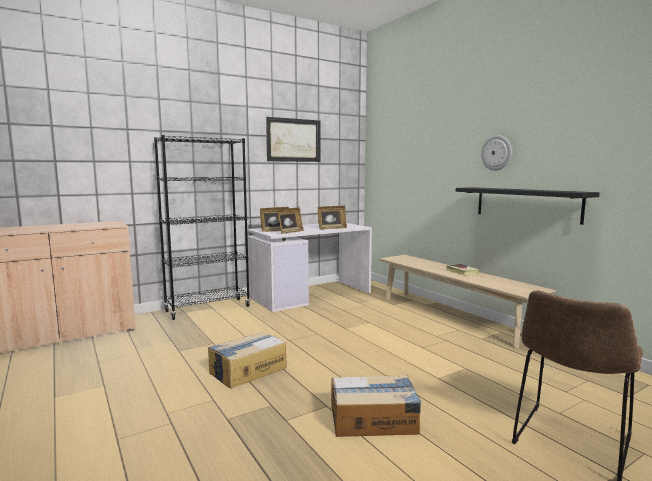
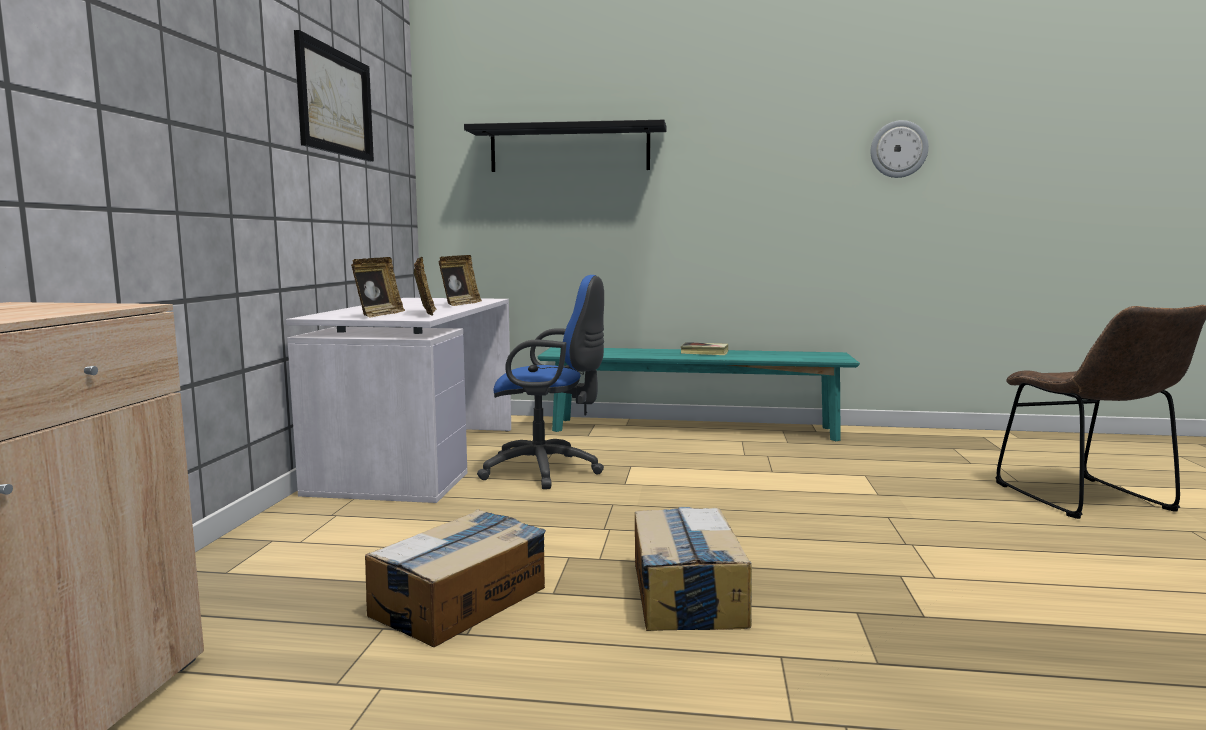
camera: 50 degrees left, 0 degrees up
(208, 309) = (270, 545): black bookcase -> none
(334, 313) = (547, 471): none -> blue office chair
(374, 420) = (970, 561): cardboard box -> cardboard box (461, 601)
(451, 316) = (693, 429): beige bench -> turquoise bench
(496, 153) = (738, 160): wall clock -> wall clock (898, 149)
(526, 204) = (792, 236): black shelf -> black shelf (569, 149)

